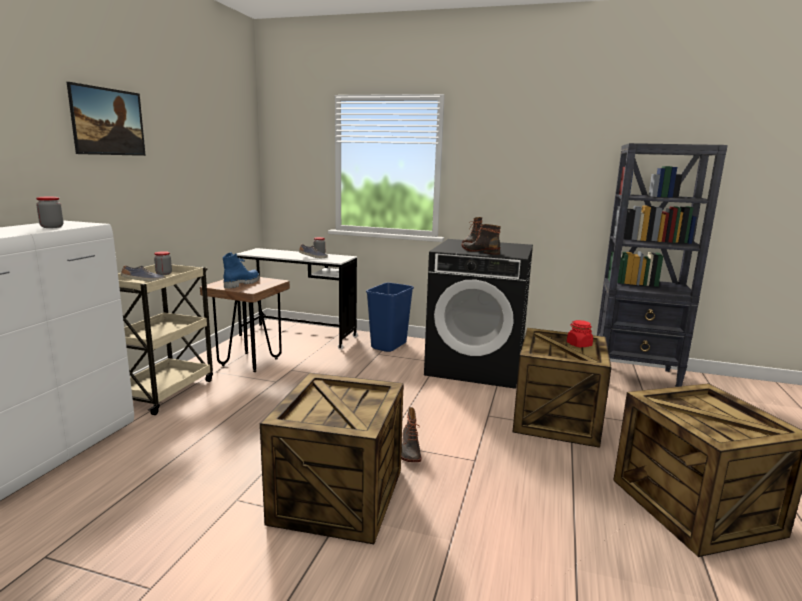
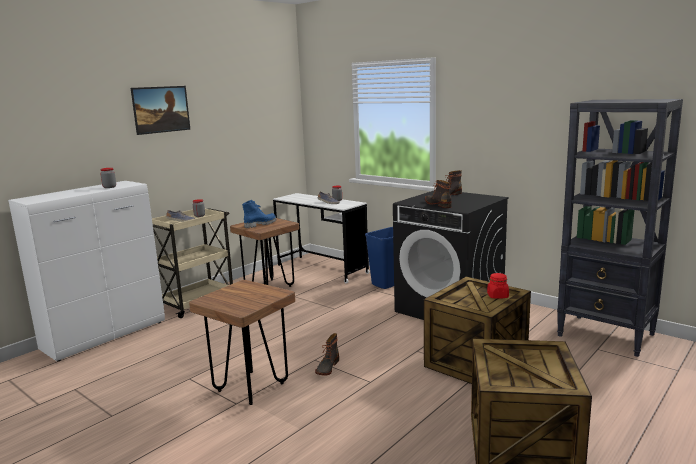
camera: 25 degrees right, 0 degrees up
(336, 495) = (251, 387): crate -> brown stool

